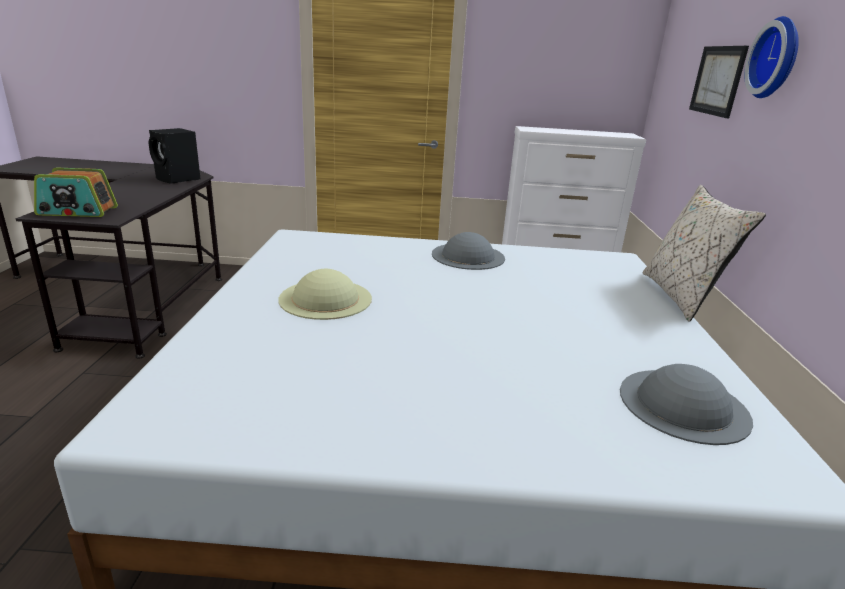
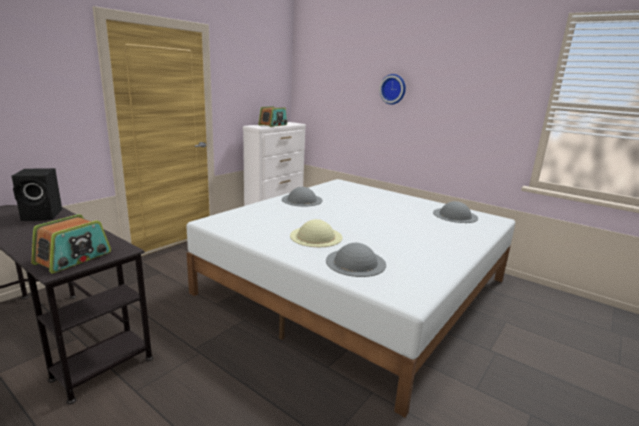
camera: 55 degrees left, 5 degrees down
(251, 349) = (355, 262): none -> grey hat
(571, 131) = (273, 125): none -> radio
(682, 296) = (385, 188): beige pillow -> none
(717, 80) = (354, 96): picture -> none

